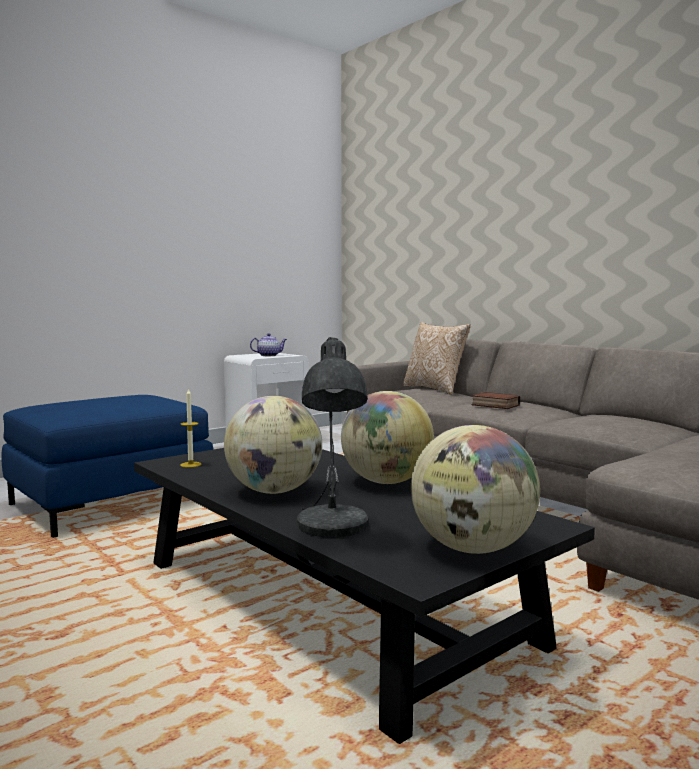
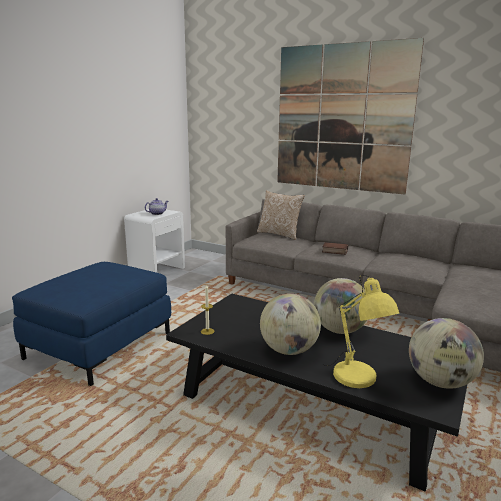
camera: 20 degrees left, 10 degrees up
(332, 528) = (357, 379): grey table lamp -> yellow table lamp
(536, 206) = (342, 118): none -> picture

